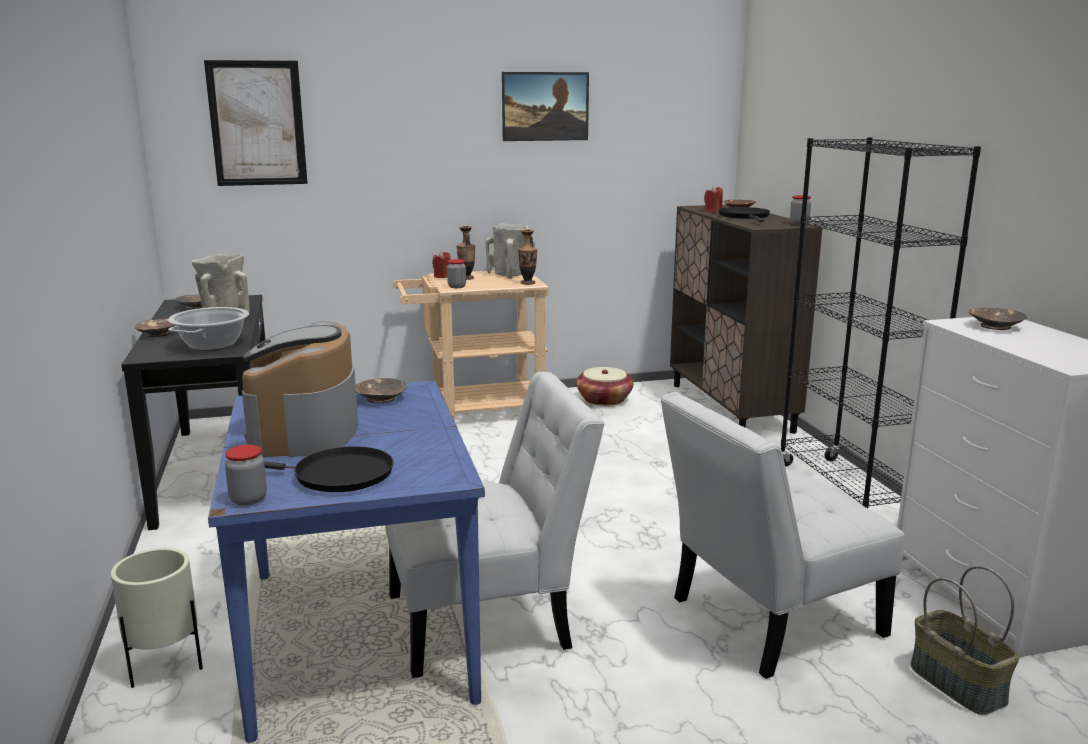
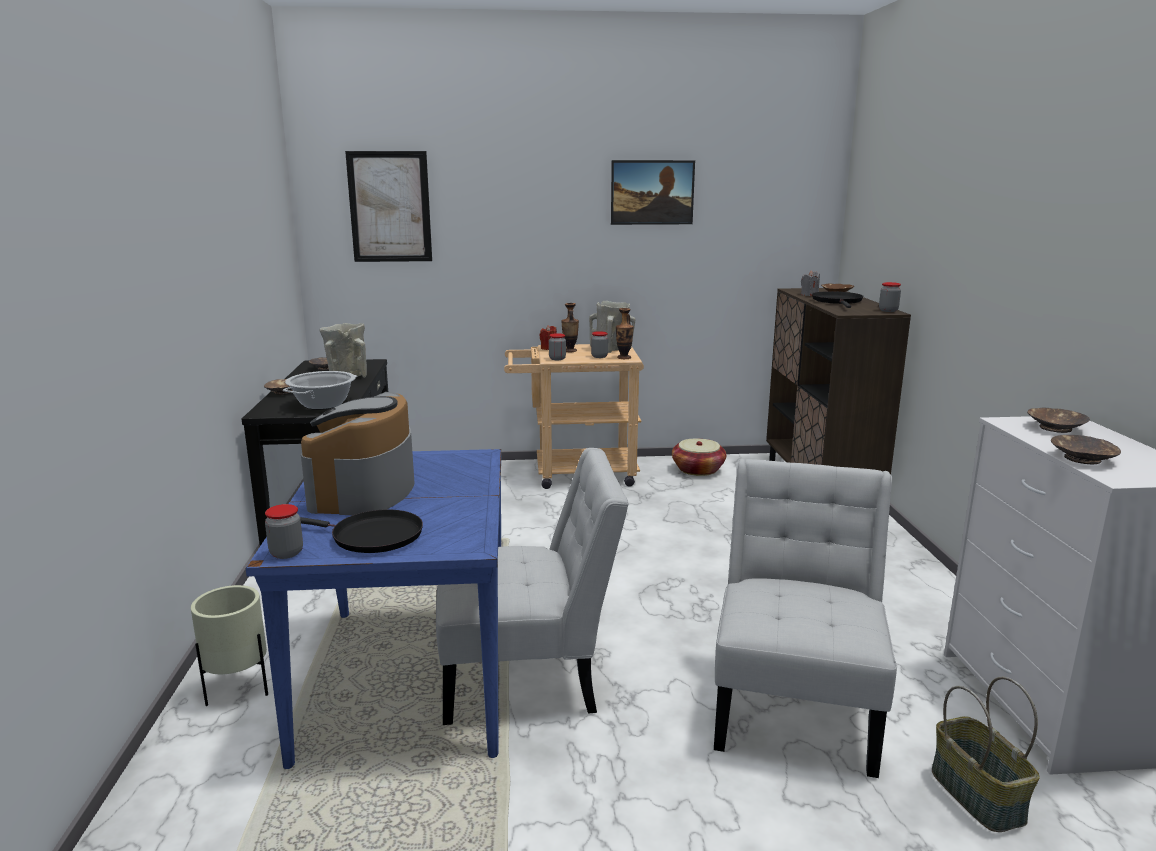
camera: 10 degrees right, 0 degrees up
(380, 398) = (443, 464): brown bowl -> brown bowl (1081, 458)
(501, 283) = (599, 356): none -> jar
(713, 211) = (809, 295): red candle -> grey candle
(767, 620) = (795, 705): white chair -> white chair turned 120 degrees clockwise
(848, 492) = (915, 581): black bookcase -> none

